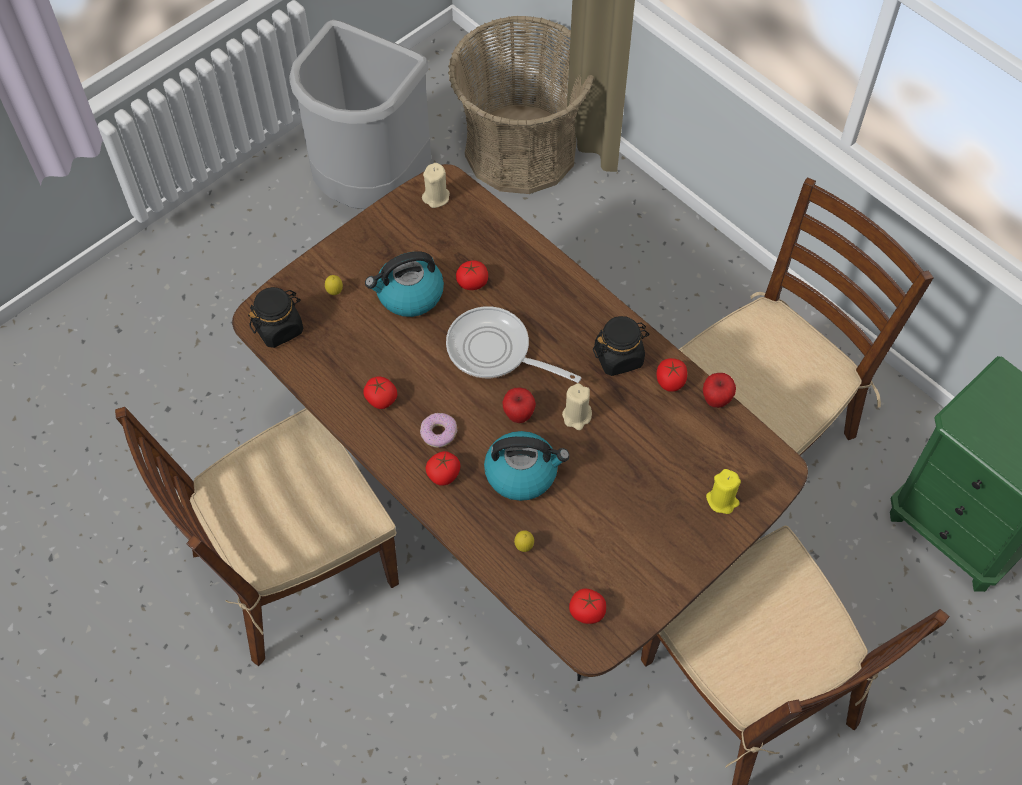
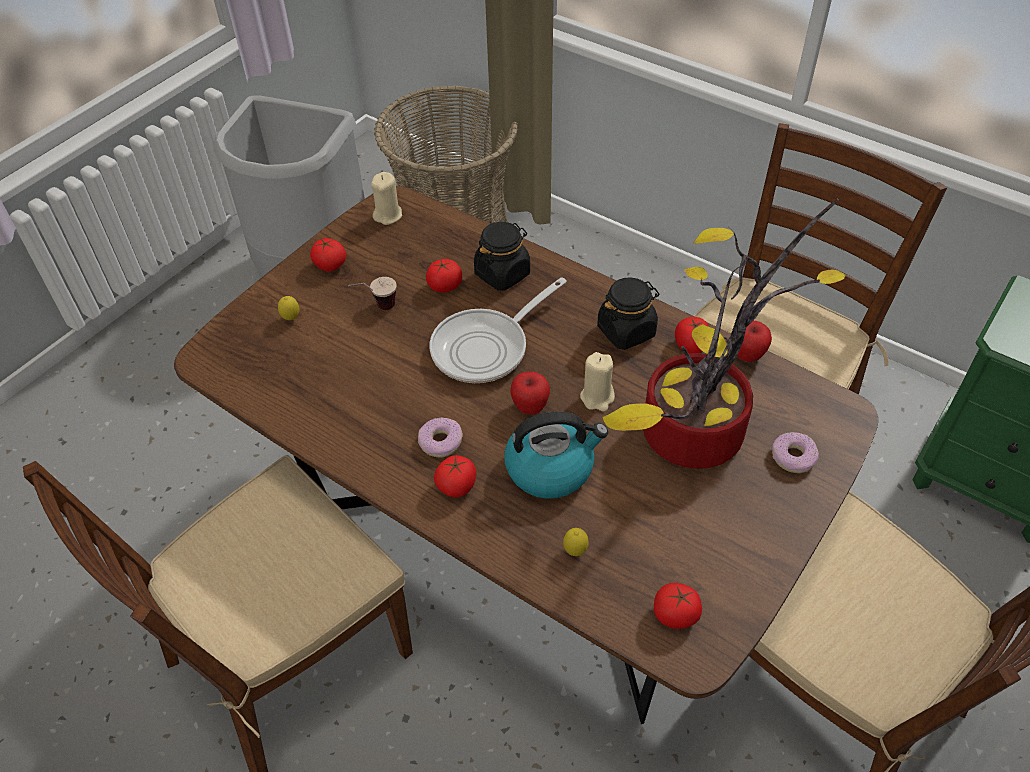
camera: 10 degrees left, 10 degrees down
(279, 328) = (231, 363): black jar -> black jar (502, 274)
(381, 399) = (364, 417): tomato -> tomato (330, 265)
(409, 295) = (376, 308): kettle -> cup
(495, 351) = (486, 347): frying pan -> frying pan turned 60 degrees counterclockwise
(646, 470) = (694, 439): none -> potted plant
(722, 500) = (793, 457): yellow candle -> donut

